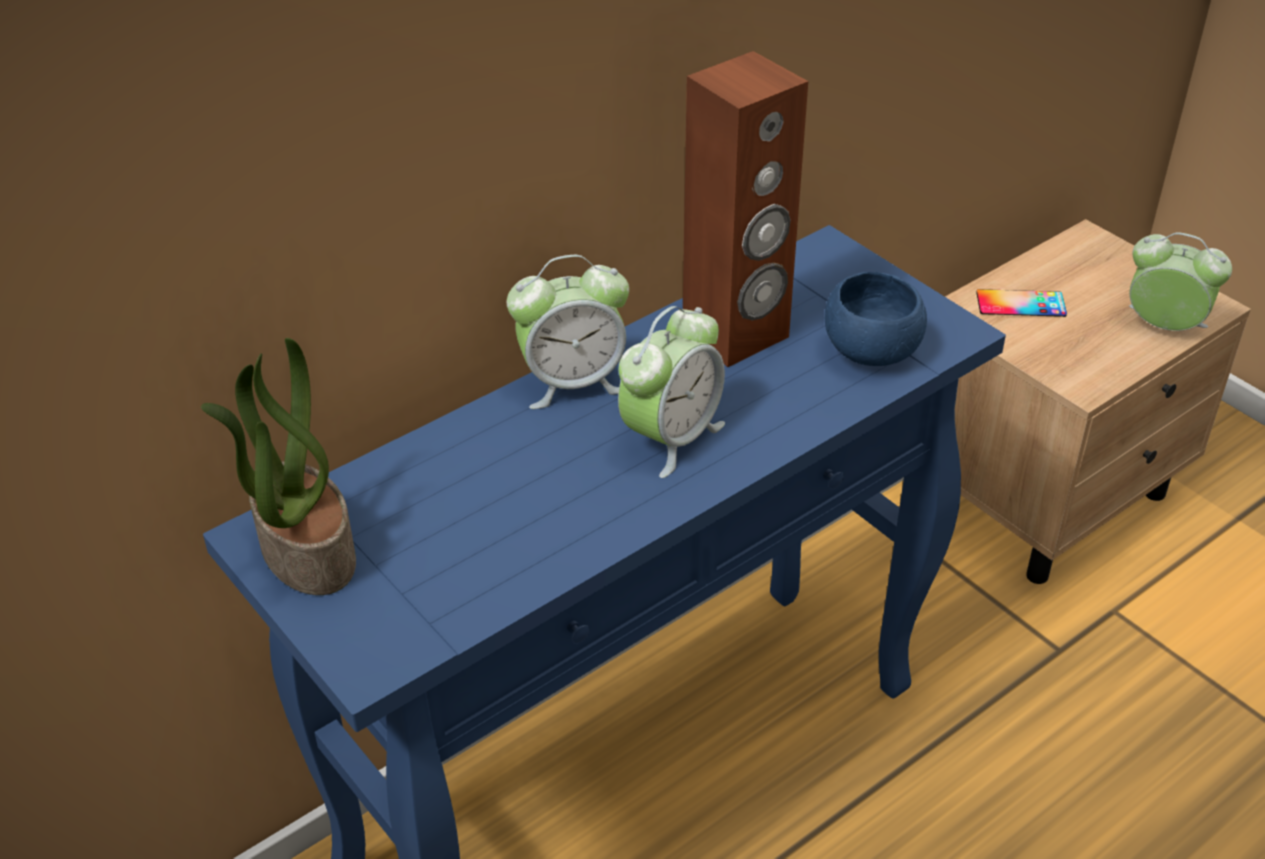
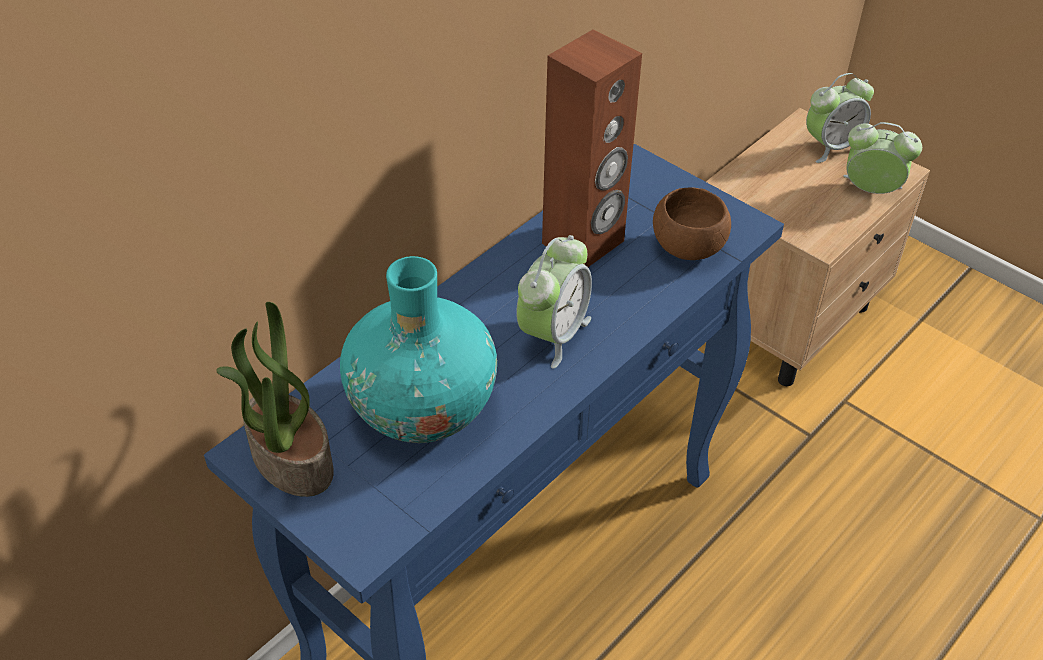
camera: 10 degrees left, 5 degrees up
(484, 508) = (422, 409): none -> turquoise vase
(572, 382) = (467, 295): alarm clock -> alarm clock (831, 147)
(871, 352) = (688, 248): blue bowl -> brown bowl
(1020, 304) = (764, 181): phone -> none

